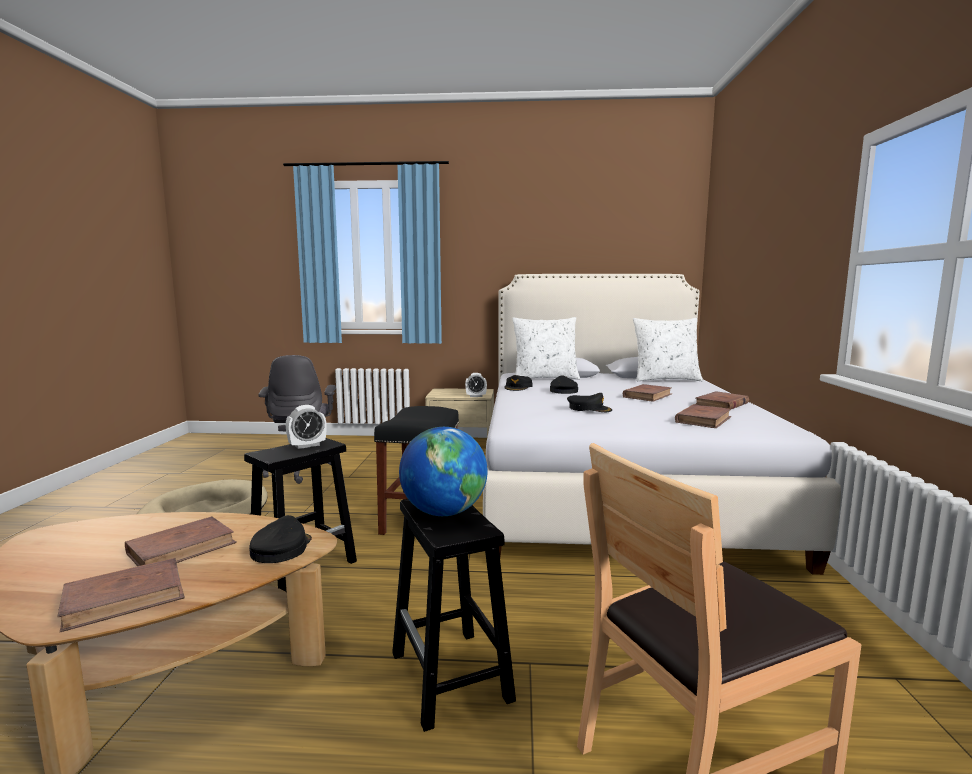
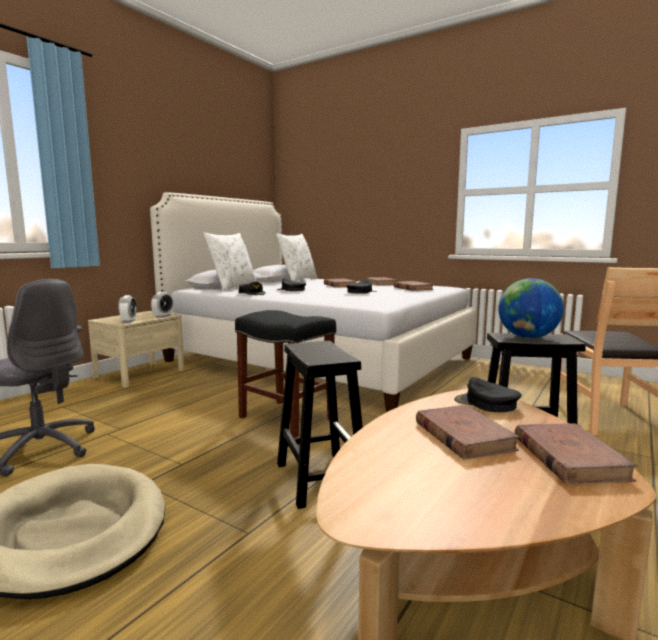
camera: 60 degrees left, 0 degrees up
(307, 445) = (316, 348): alarm clock -> alarm clock (128, 321)

